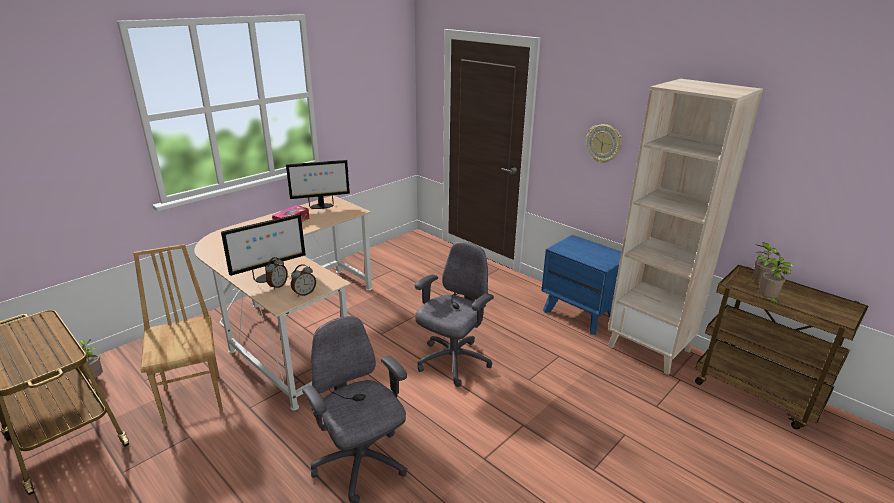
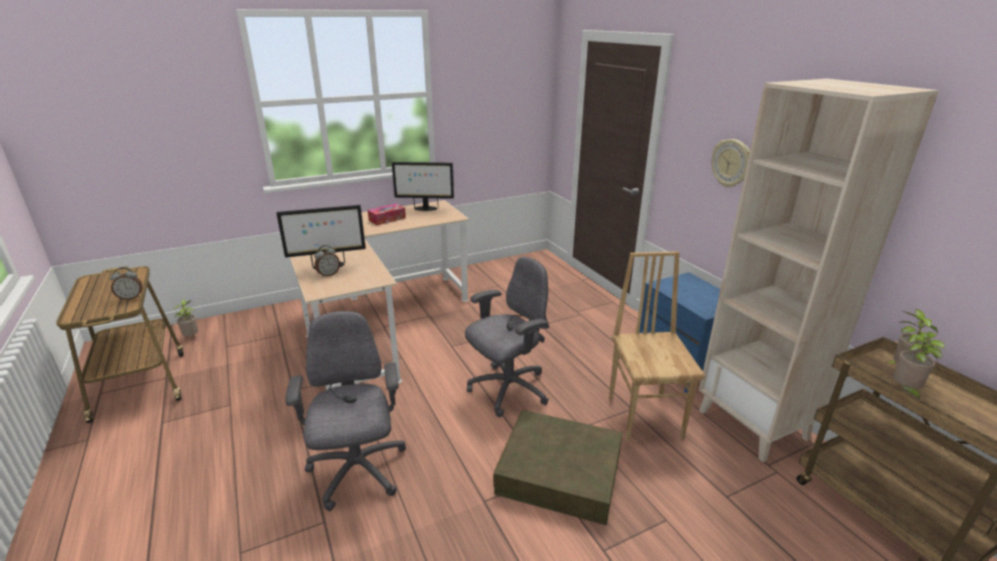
camera: 20 degrees right, 0 degrees up
(194, 398) = (254, 371): brown chair -> brown chair (645, 417)
(304, 293) = (346, 285): alarm clock -> alarm clock (131, 297)
(531, 419) = (559, 472): none -> brown storage box

